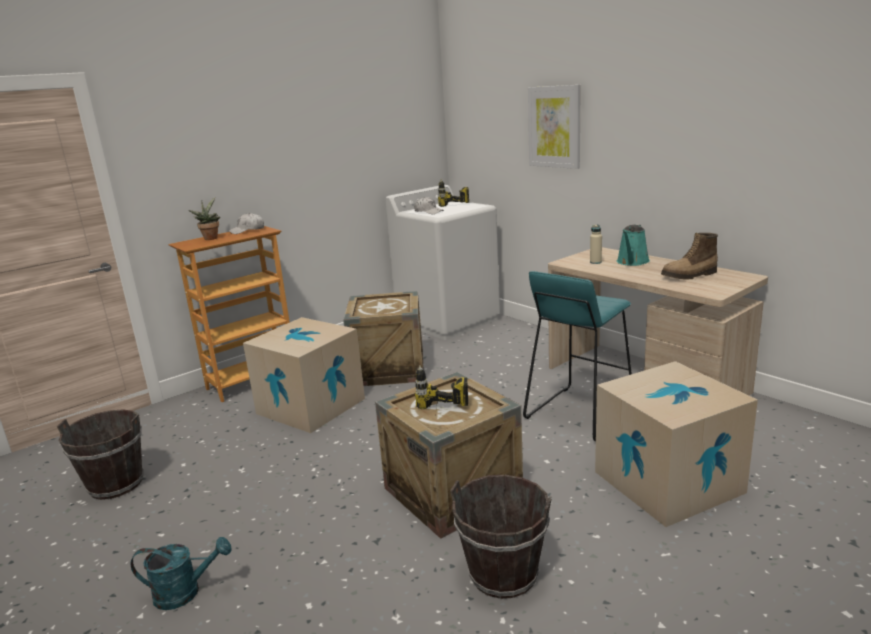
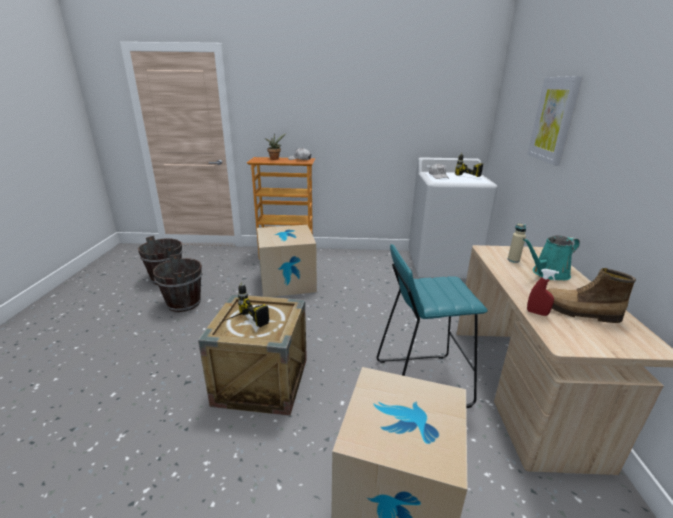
camera: 40 degrees right, 5 degrees up
(185, 592) = (100, 348): turquoise watering can -> none
(389, 369) = (357, 280): crate -> none
(503, 574) = (195, 460): brown bucket -> brown bucket (184, 303)
(672, 285) = (537, 313): none -> red spray bottle

